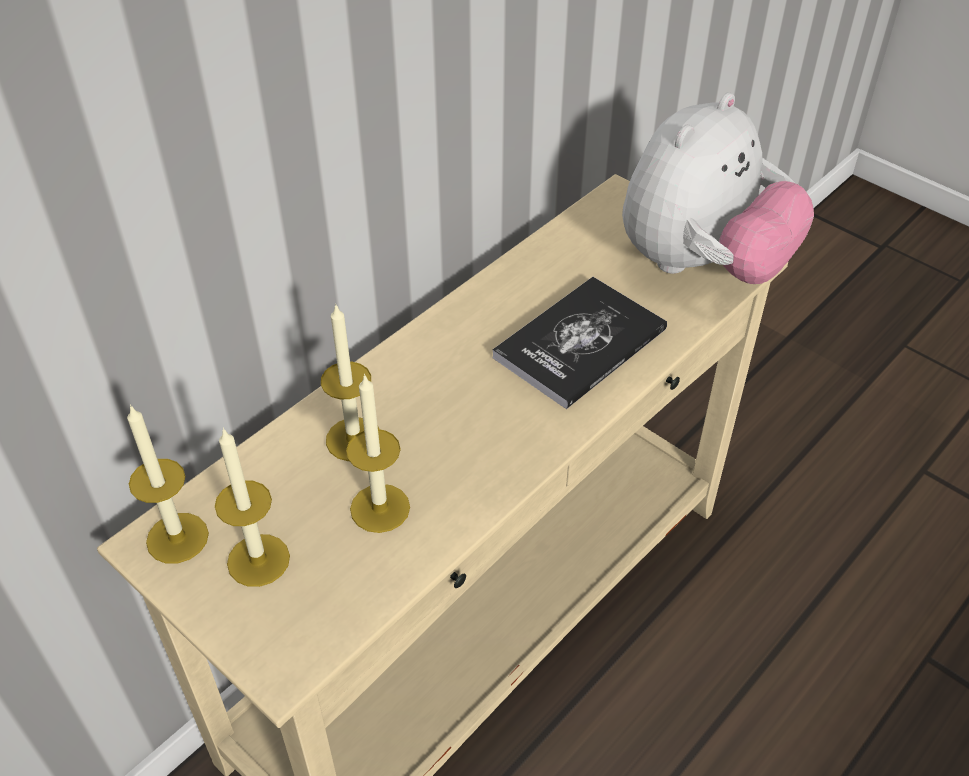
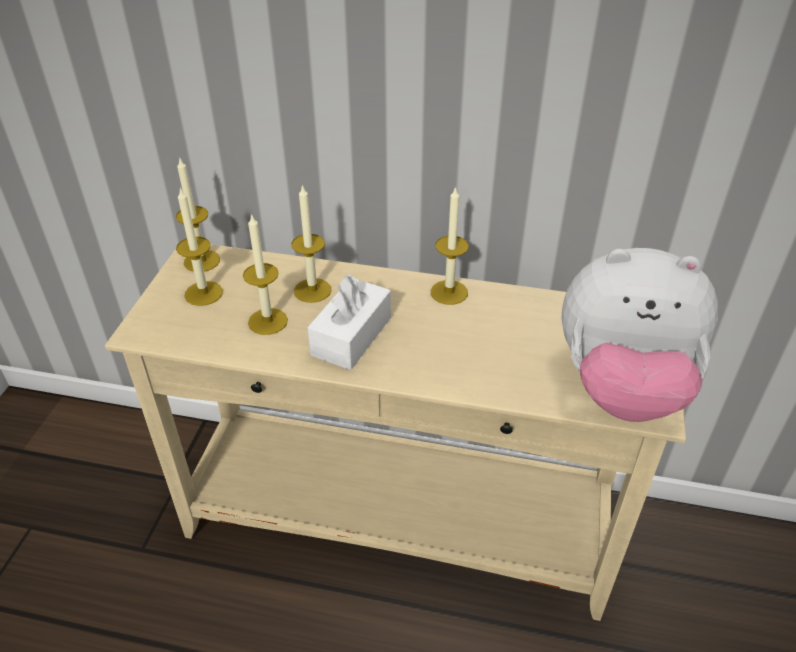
camera: 60 degrees right, 5 degrees down
(463, 318) = (449, 292): none -> candle
(473, 436) = (351, 336): none -> white tissue box
(580, 343) = (475, 353): book -> none

